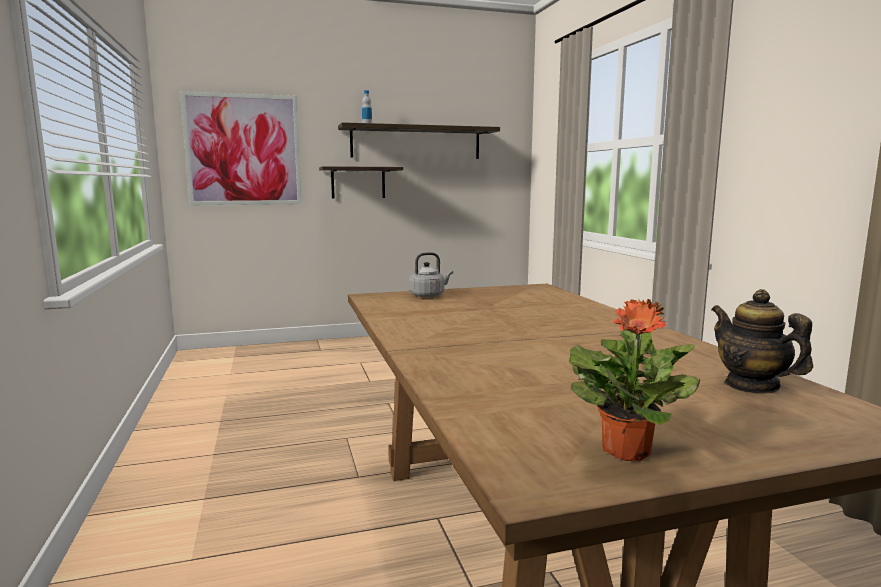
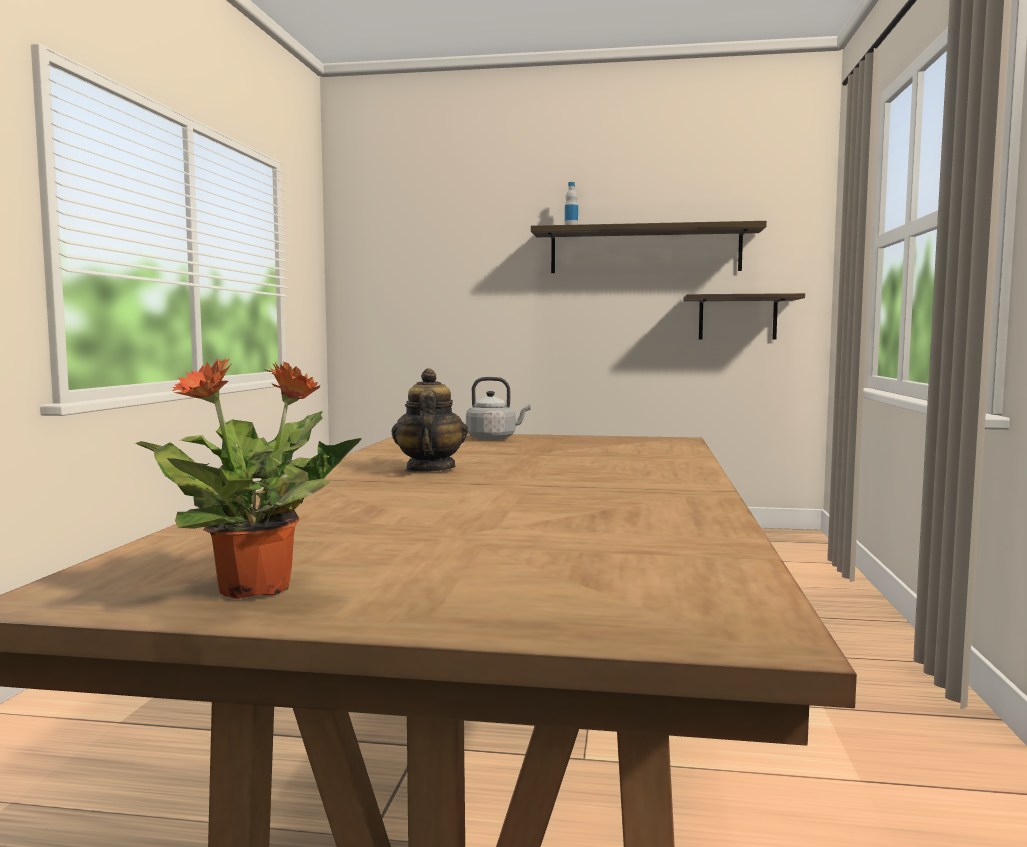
camera: 25 degrees right, 5 degrees down
(243, 150) = (418, 267): picture -> none
(358, 182) = (560, 307): shelf -> shelf (737, 318)
(751, 385) = (656, 559): teapot -> teapot (429, 469)

